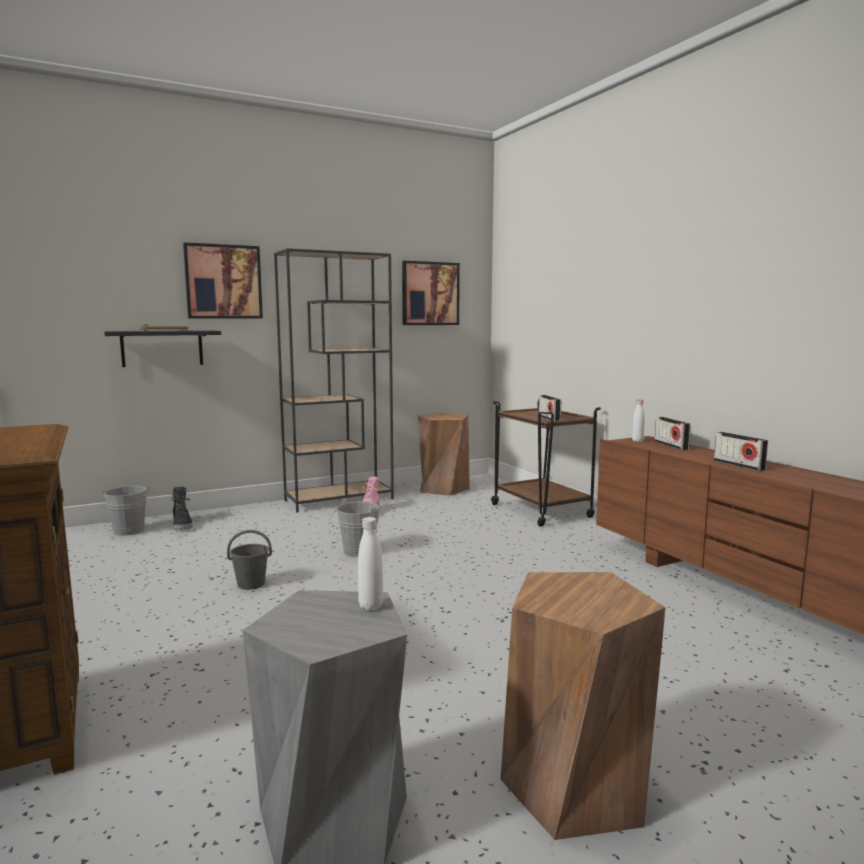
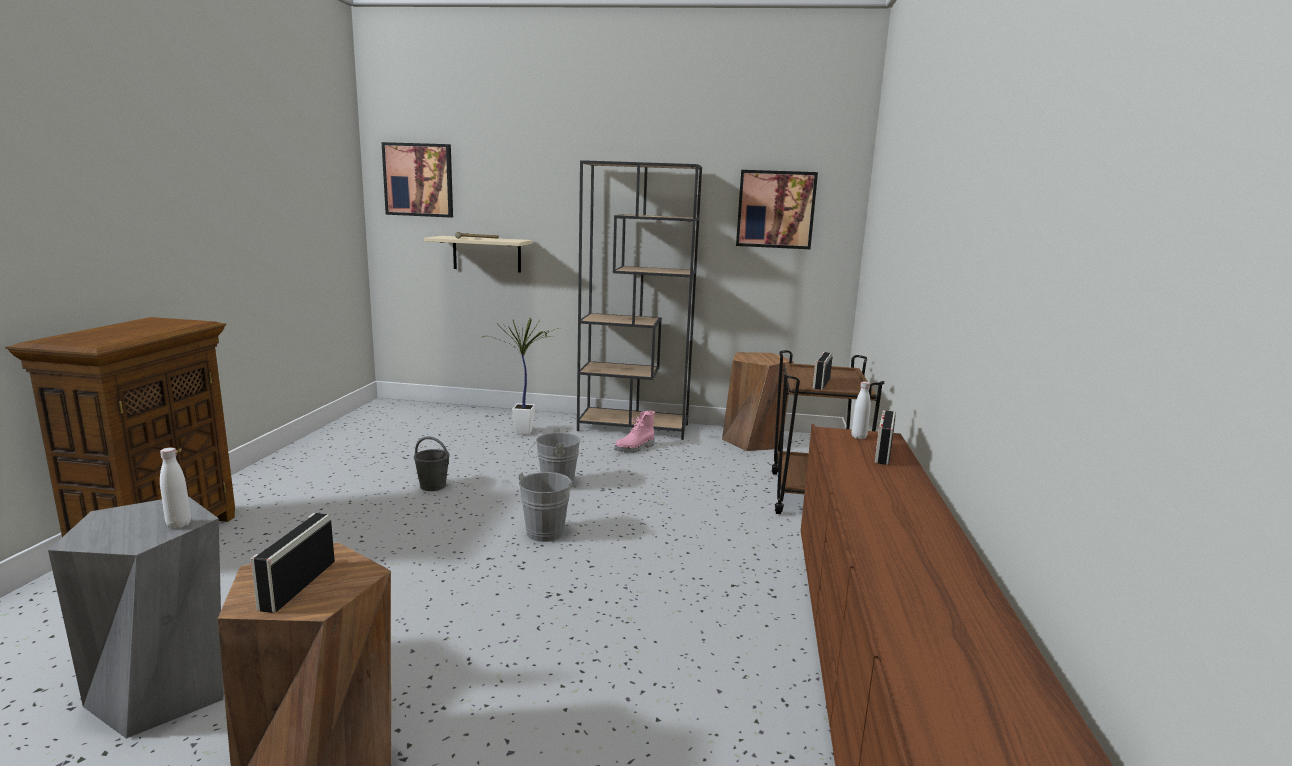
camera: 35 degrees right, 5 degrees up
(129, 530) = (439, 413): grey bucket -> grey bucket (547, 531)
(162, 348) = (487, 254): black shelf -> beige shelf
(182, 525) = (477, 419): black boot -> none
(223, 282) = (543, 192): picture -> picture (418, 180)
(252, 523) = (527, 431): none -> potted plant
(738, 465) = (880, 504): radio -> radio (298, 585)

